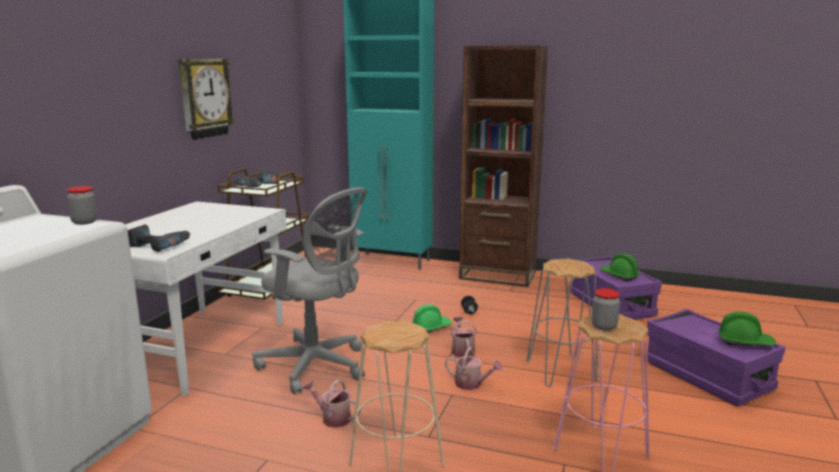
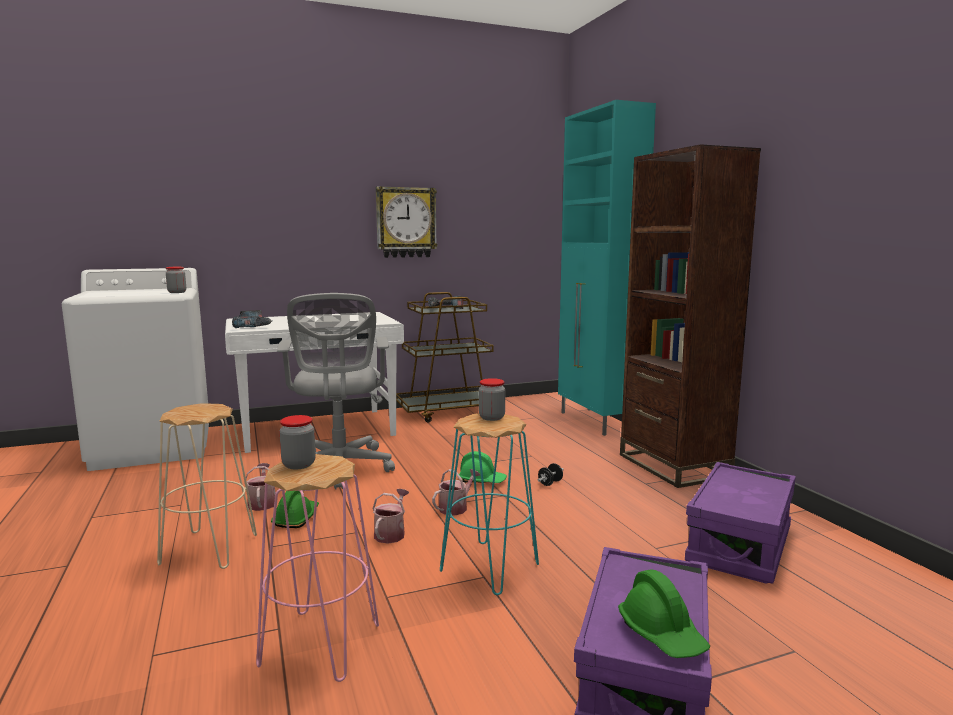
camera: 50 degrees right, 5 degrees down
(472, 384) = (391, 533): watering can -> watering can turned 150 degrees counterclockwise
(560, 370) = (490, 567): grey stool -> turquoise stool
(561, 263) = (491, 417): none -> jar
(619, 275) = (738, 498): green hard hat -> green hard hat (296, 518)

